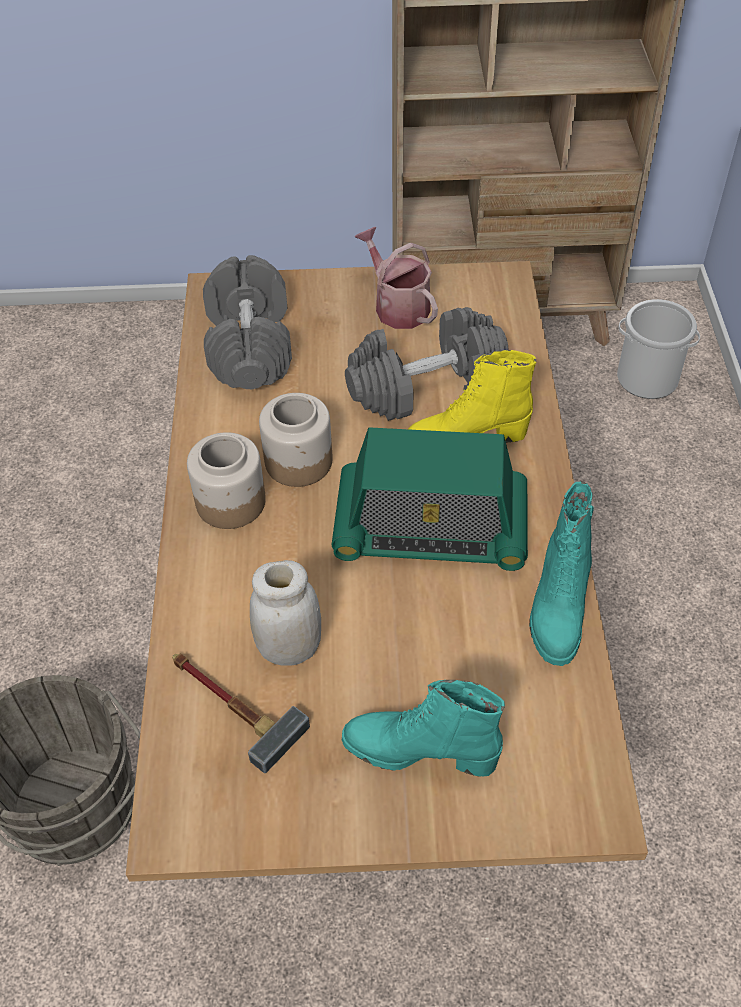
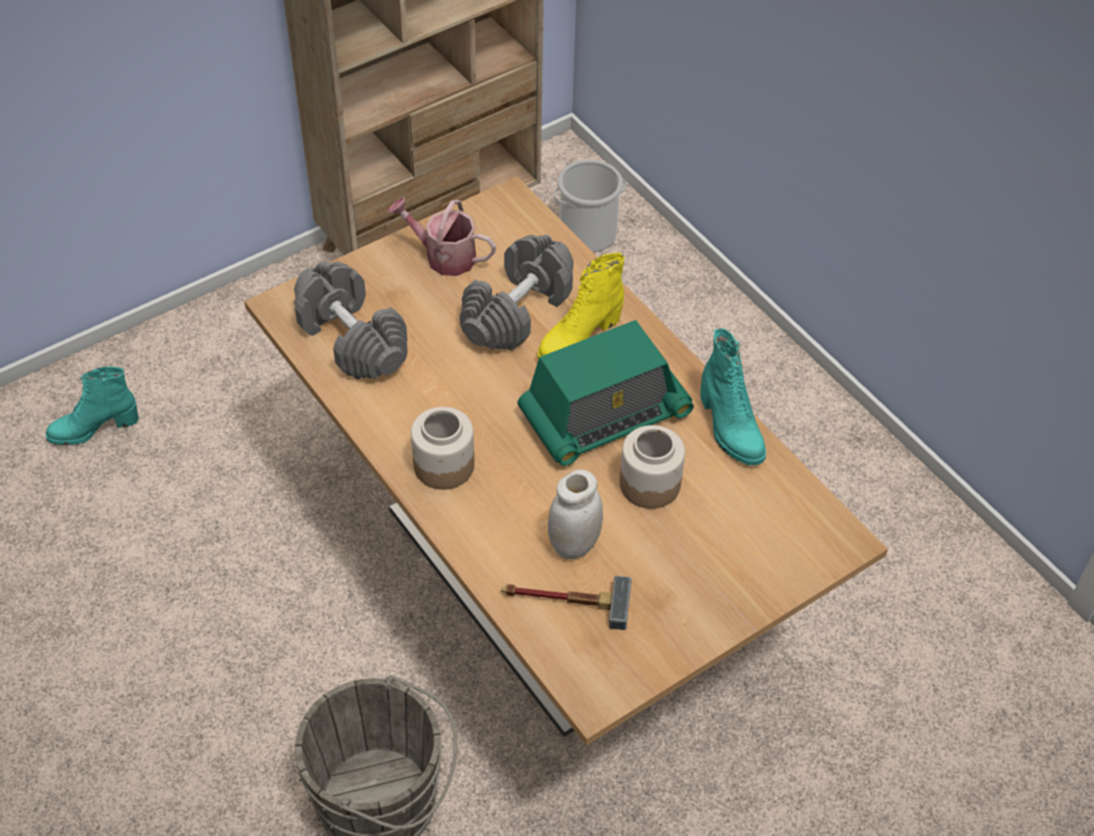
camera: 35 degrees left, 0 degrees up
(299, 461) = (469, 411): jar -> jar (650, 483)
(420, 751) = (712, 563): turquoise boot -> turquoise boot (94, 428)

